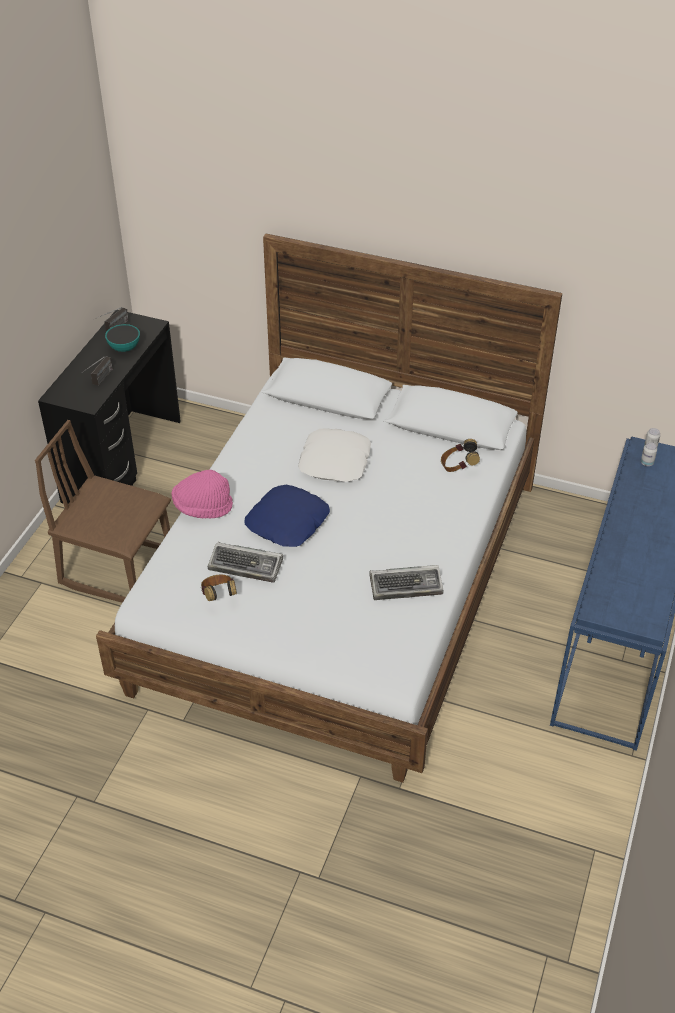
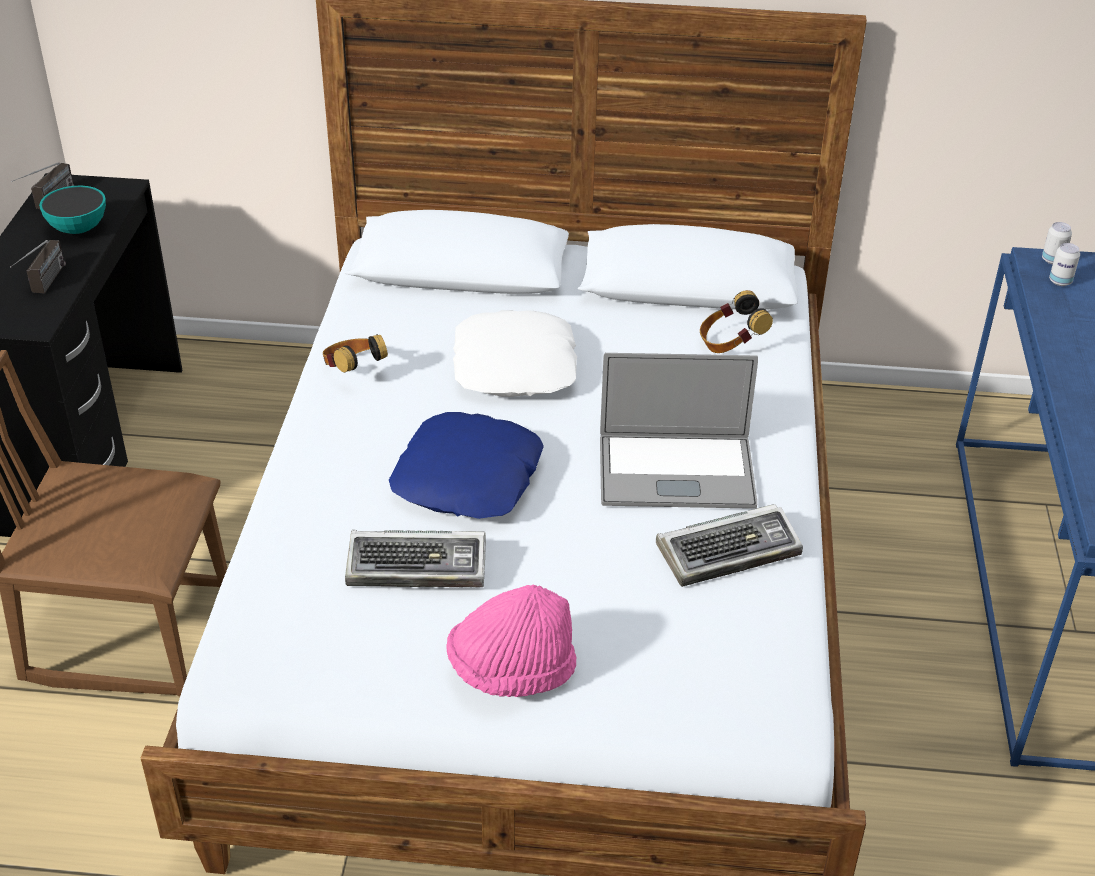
camera: 15 degrees left, 5 degrees down
(202, 507) = (297, 477): pink hat -> pink hat (511, 670)
(219, 596) = (383, 631): headphones -> headphones (353, 371)
(397, 537) = (676, 472): none -> laptop

